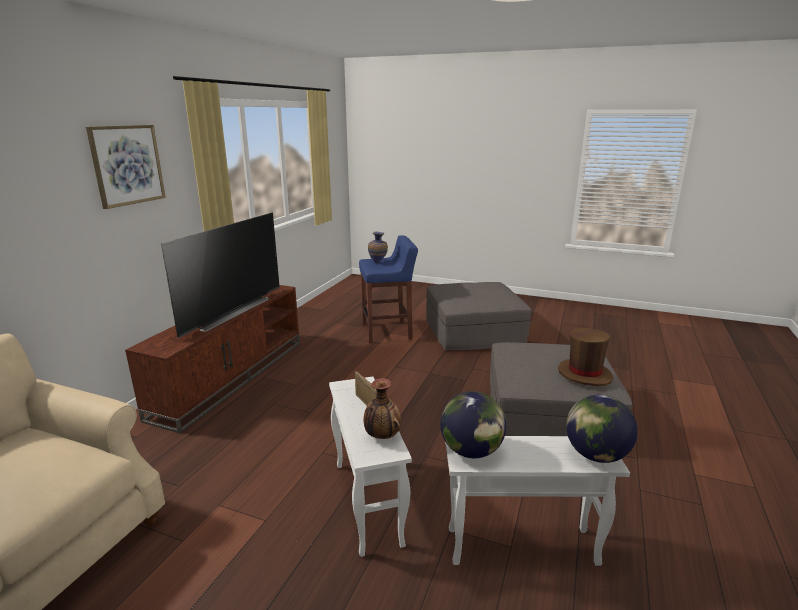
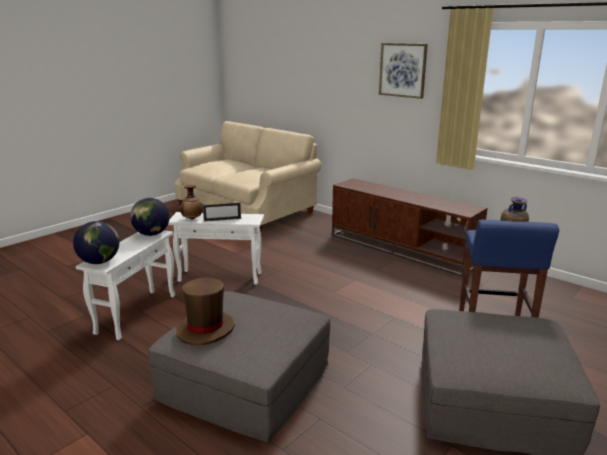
camera: 110 degrees right, 0 degrees up
(230, 312) = (406, 197): television -> none

